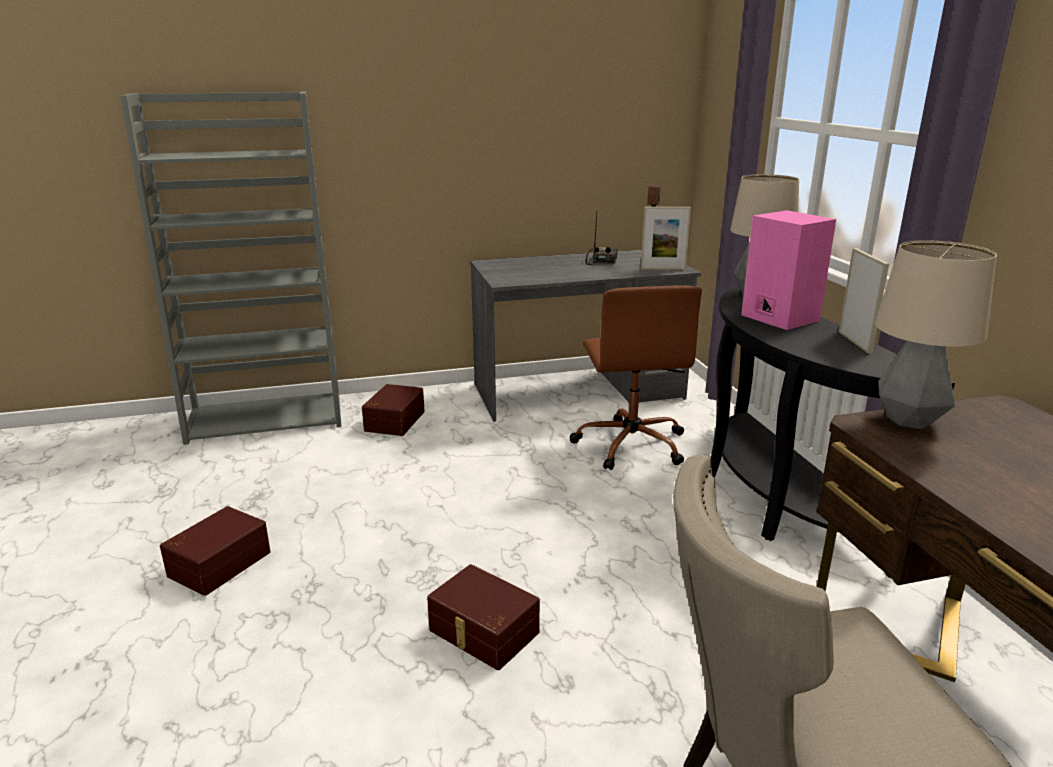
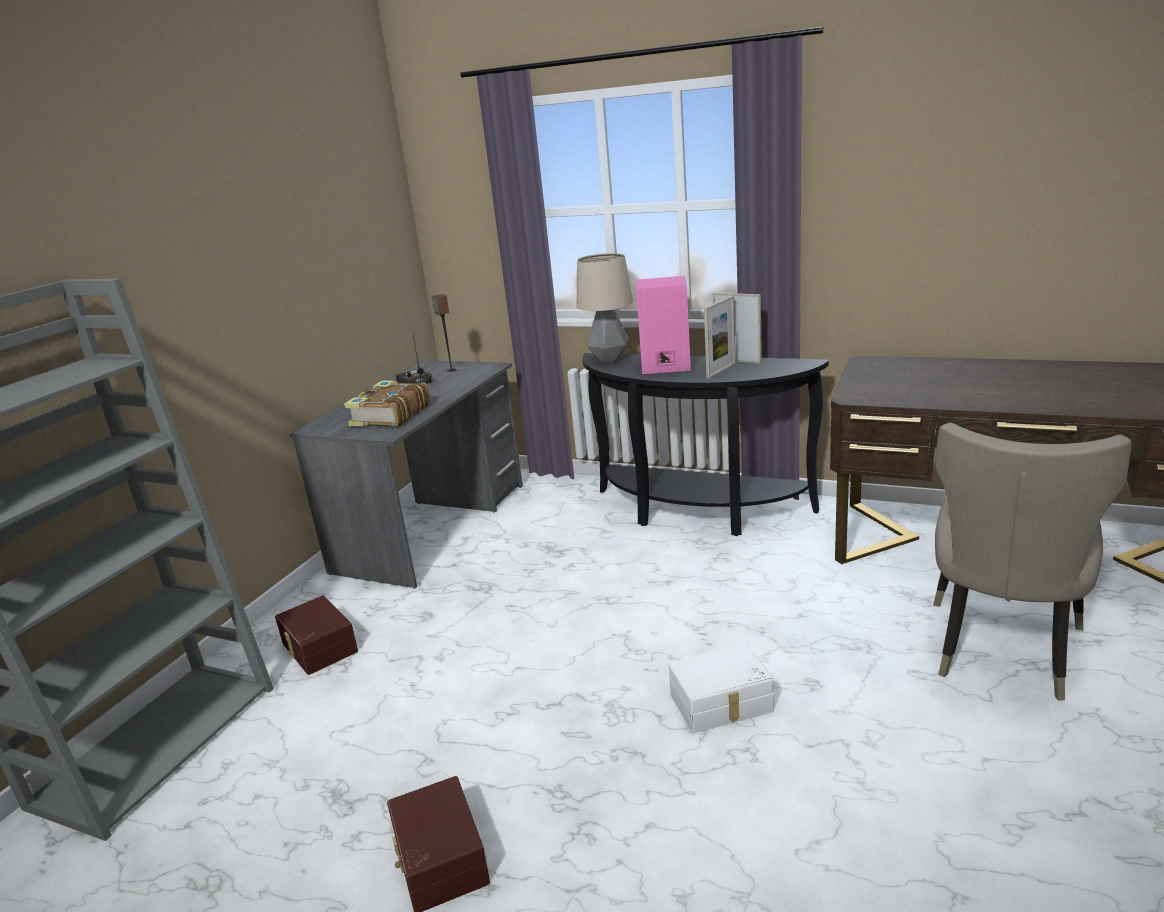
camera: 50 degrees left, 0 degrees up
(482, 632) = (722, 704): brown storage box -> white storage box
(535, 273) = (389, 416): none -> book
(631, 444) = (551, 536): brown office chair -> none
(663, 269) = (479, 371): picture frame -> picture frame (721, 370)
(909, 420) = (859, 386): table lamp -> none

